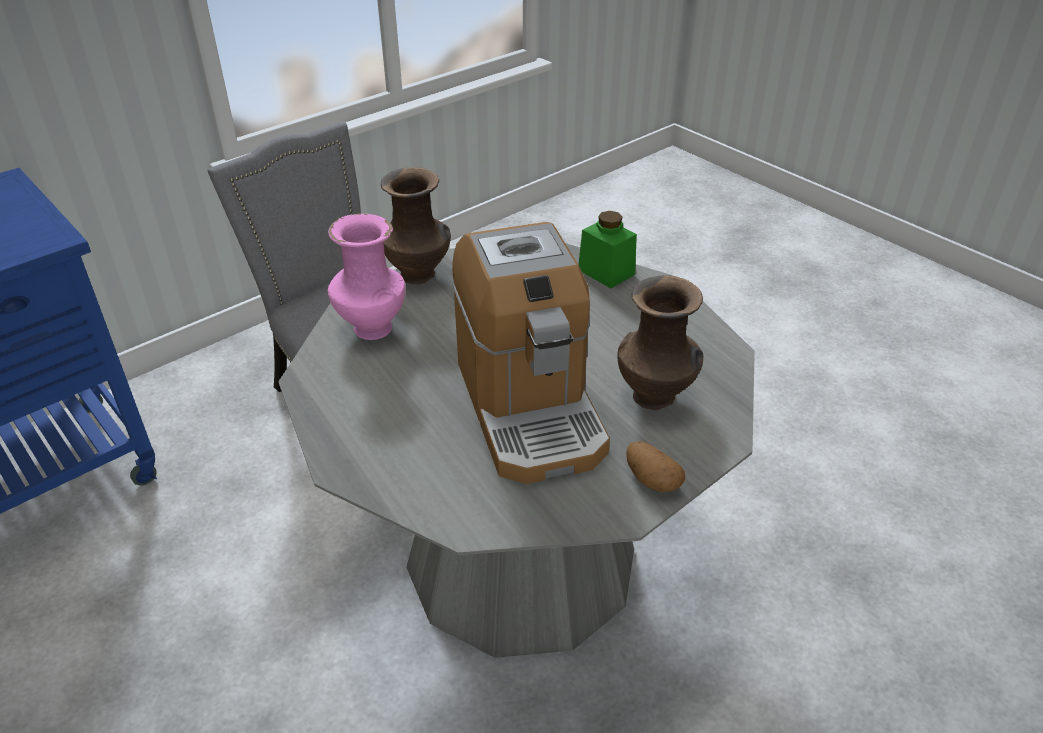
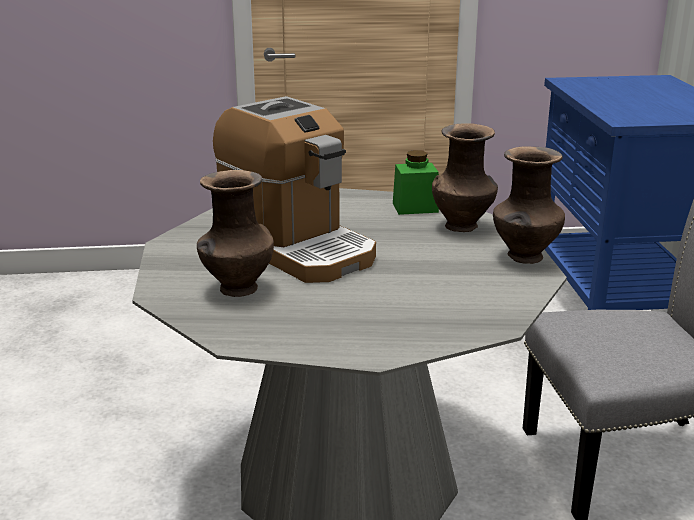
camera: 125 degrees right, 15 degrees down
(371, 328) = (463, 226): pink vase -> brown vase
(530, 407) = (297, 247): coffee machine -> coffee machine turned 150 degrees counterclockwise
(606, 272) = (434, 336): green jar -> green jar (415, 207)
(651, 479) = (174, 259): potato -> none

